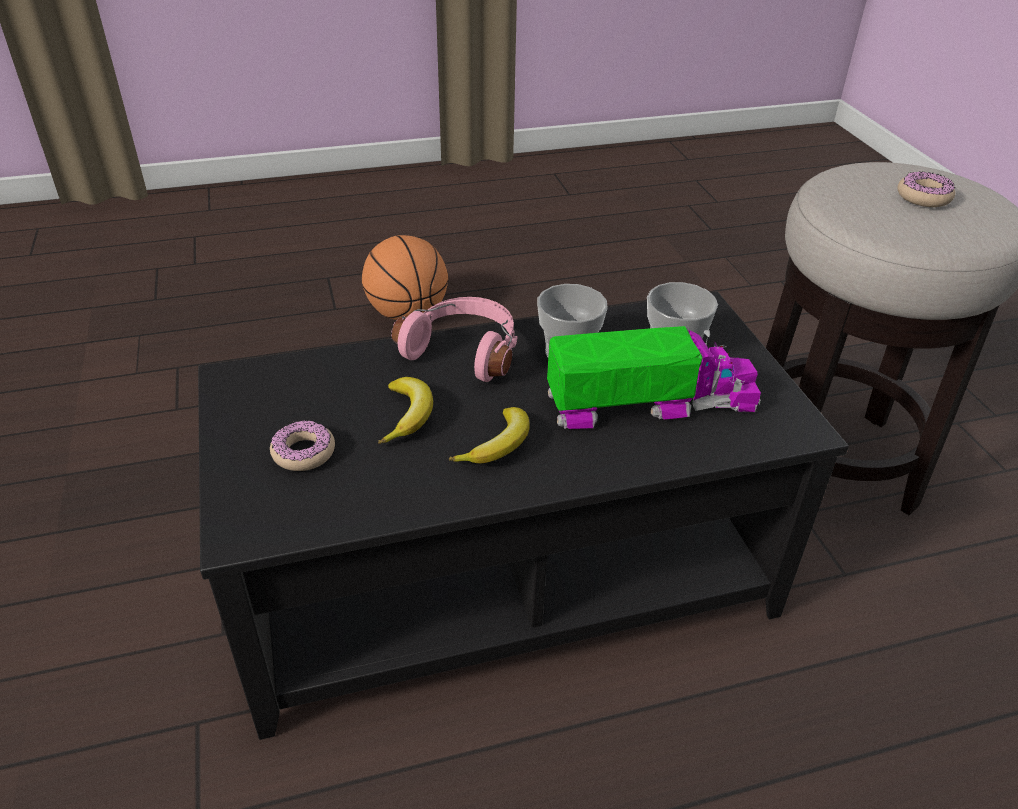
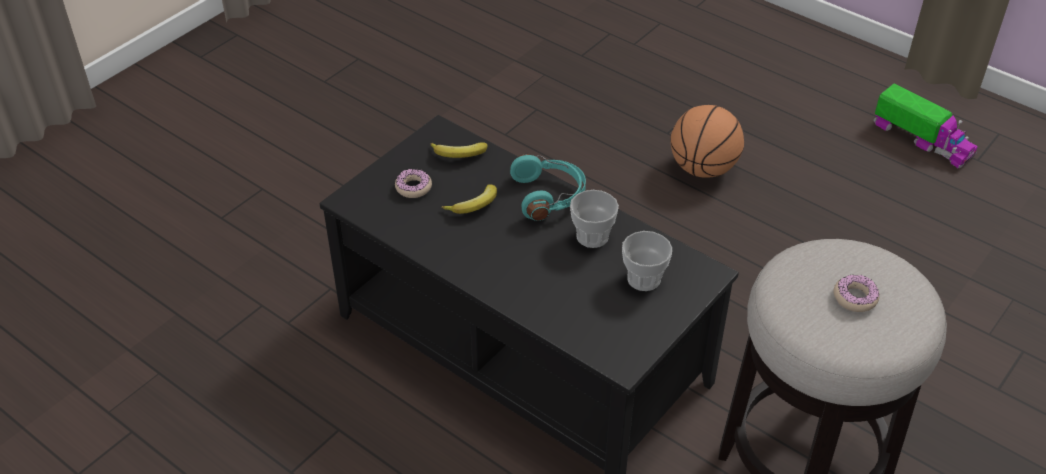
camera: 55 degrees right, 5 degrees up
(464, 350) = (549, 196): pink headphones -> turquoise headphones
(498, 445) = (484, 249): banana -> banana (459, 154)
(650, 404) = (580, 290): toy truck -> toy truck (922, 140)

